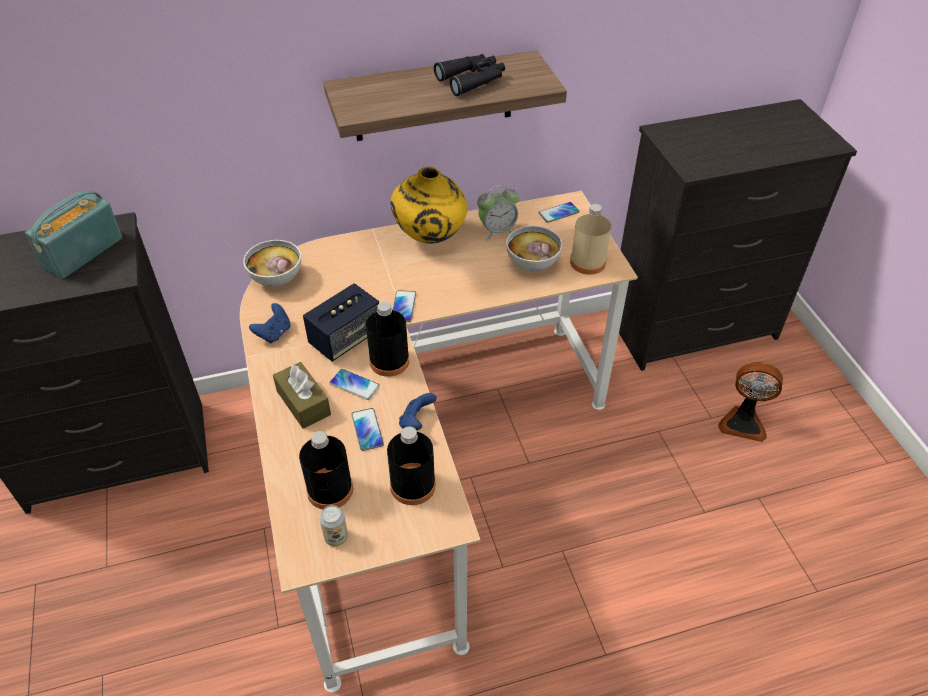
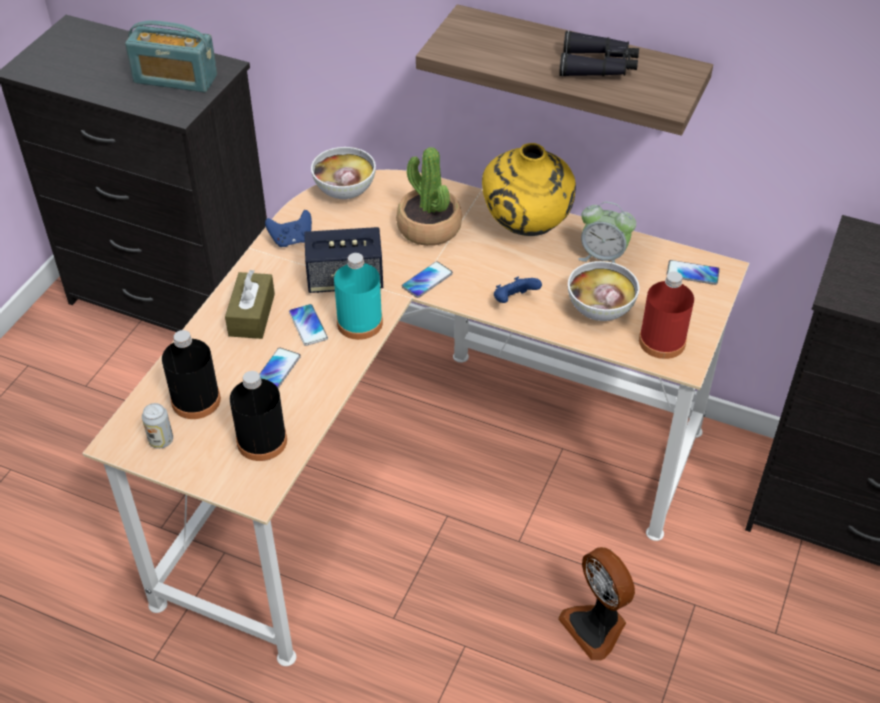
camera: 40 degrees right, 0 degrees up
(83, 253) = (175, 79): radio -> radio turned 150 degrees counterclockwise
(365, 272) = (429, 227): none -> potted plant
(389, 361) = (359, 323): black bottle -> turquoise bottle
(416, 421) = (324, 390): blue game controller -> blue game controller (514, 301)
(587, 262) = (662, 341): beige bottle -> red bottle
(743, 422) = (809, 664): fan -> fan (596, 626)

